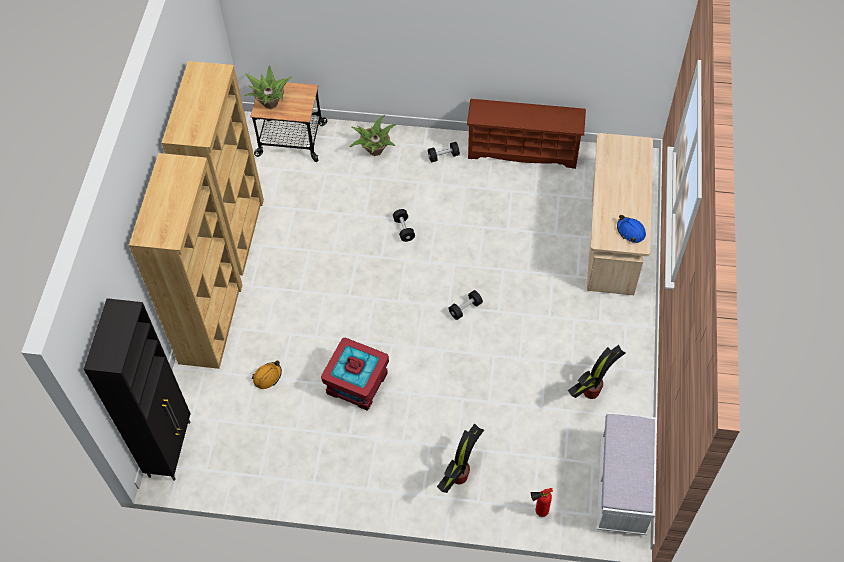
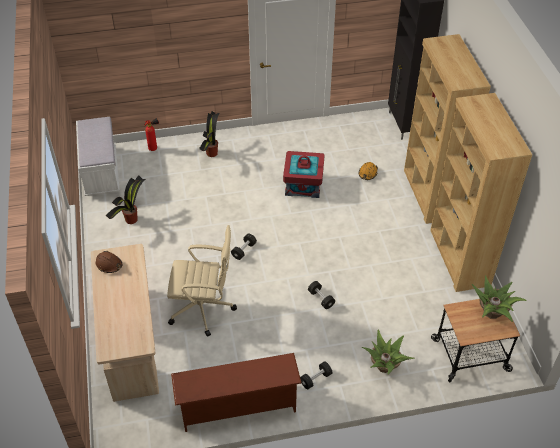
camera: 160 degrees right, 10 degrees down
(530, 252) = (203, 308): none -> beige office chair
(630, 231) = (109, 265): blue hard hat -> brown hard hat

